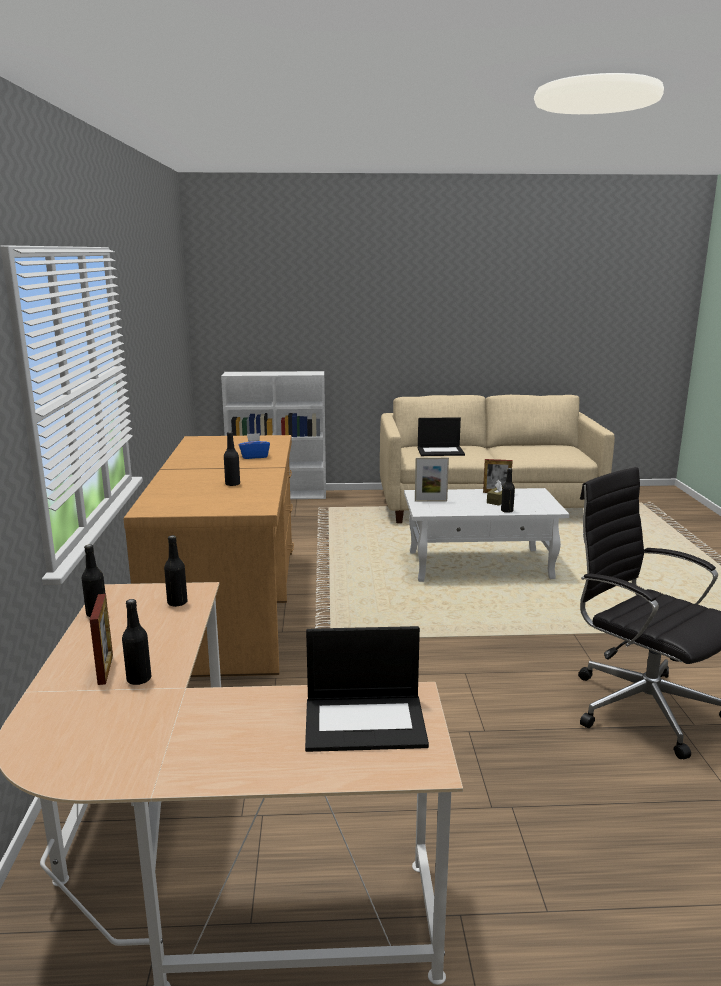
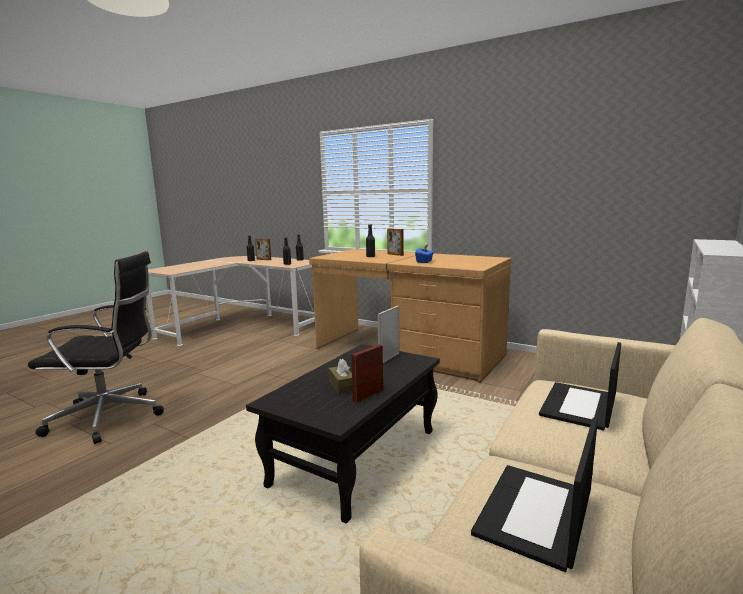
camera: 125 degrees right, 5 degrees down
(196, 477) = (395, 254): none -> picture frame
(366, 722) = (178, 269): laptop -> laptop (535, 515)
(480, 565) = (355, 458): white coffee table -> black coffee table
(507, 511) = (309, 379): black bottle -> none

